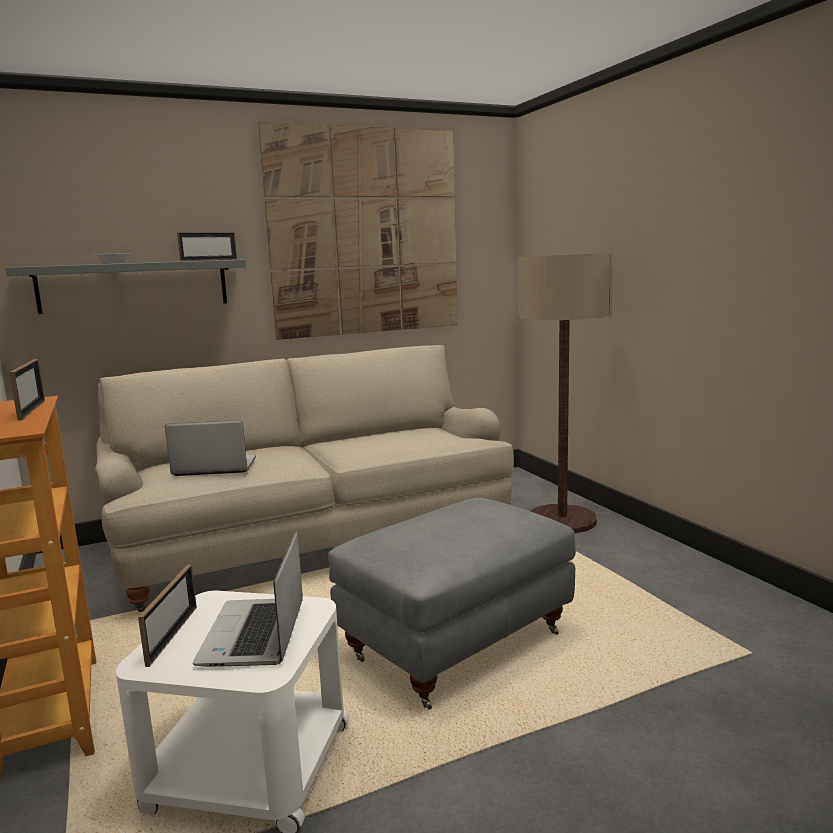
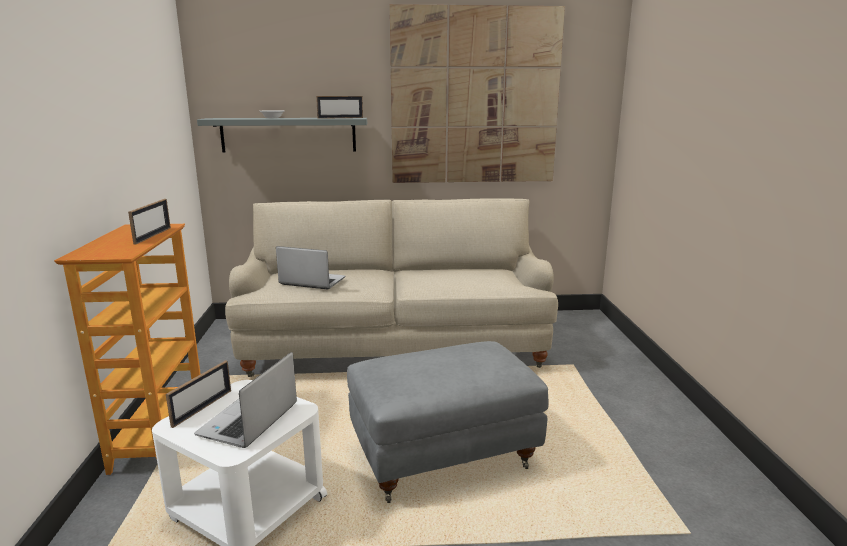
camera: 20 degrees right, 5 degrees up
(562, 520) = (604, 367): floor lamp -> none

